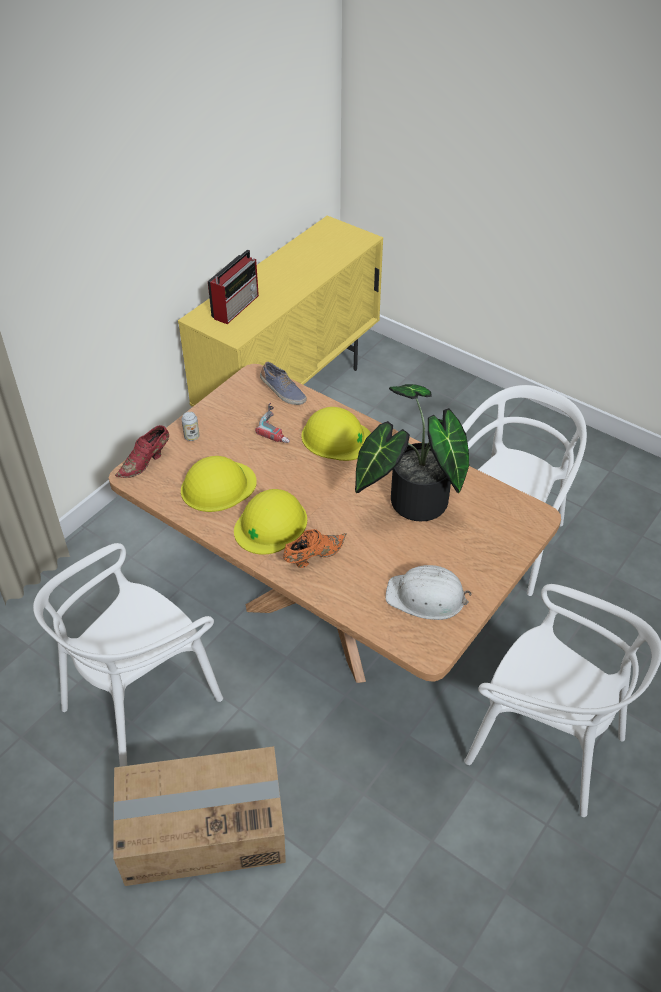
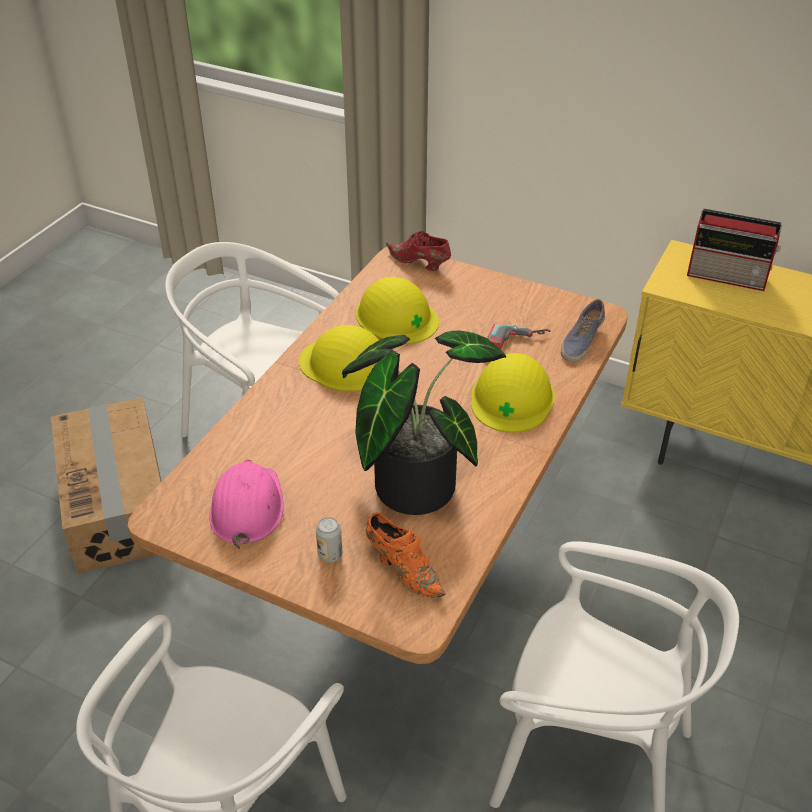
camera: 80 degrees right, 5 degrees down
(192, 437) = (471, 286): can -> can (330, 555)
(313, 556) = (301, 403): orange shoe -> orange shoe (403, 569)
(426, 597) = (247, 508): white hard hat -> pink hard hat

